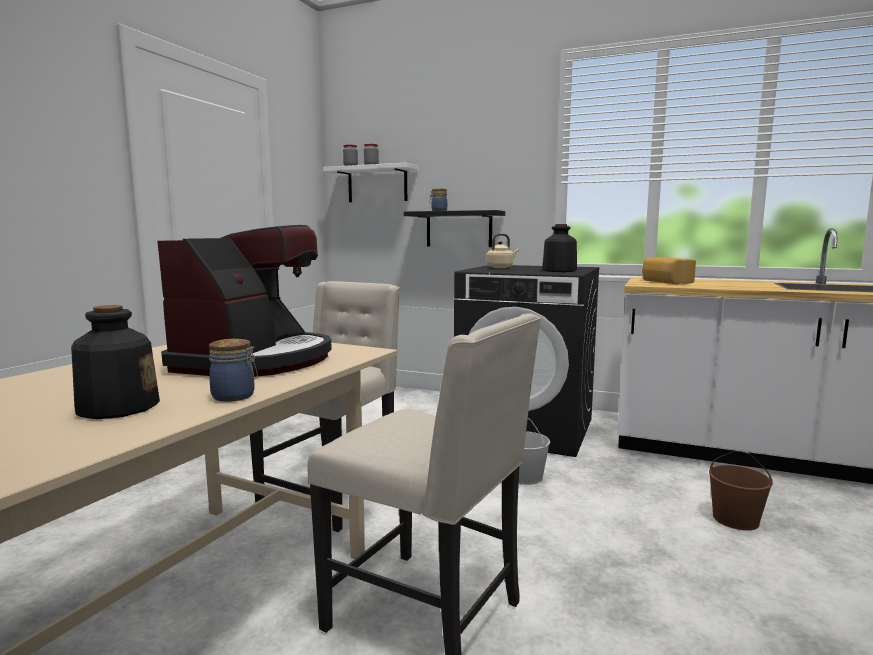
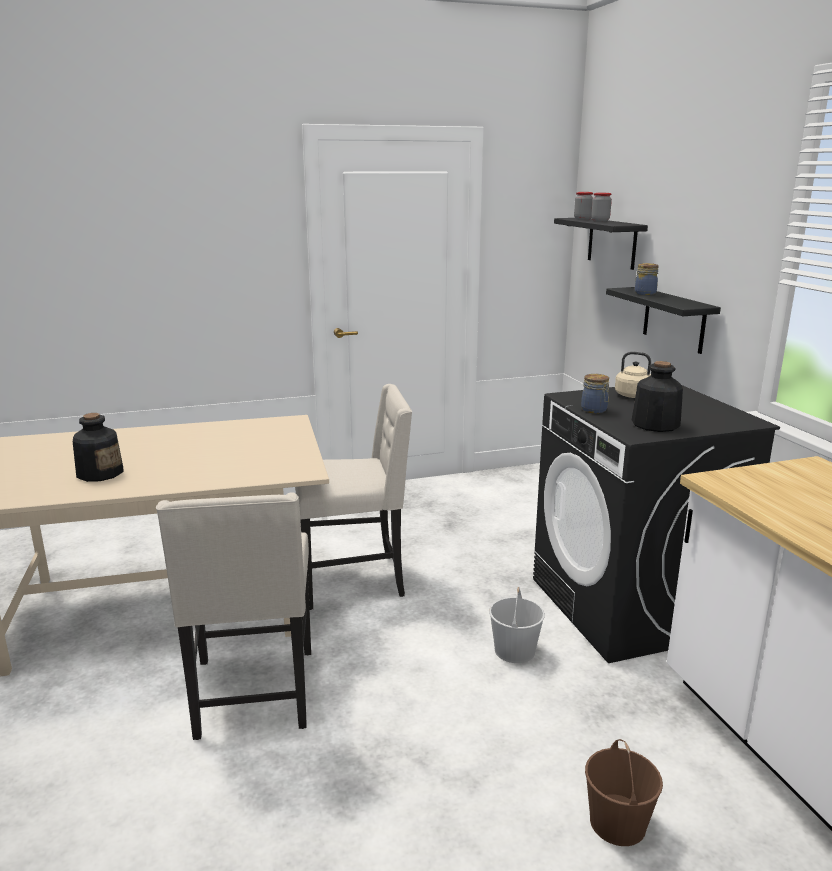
camera: 50 degrees right, 10 degrees up
(235, 396) = (146, 487): jar -> jar (594, 410)
(256, 360) = (232, 457): coffee machine -> none
(377, 184) = (612, 243): white shelf -> black shelf
(665, 282) = (787, 485): bread -> none

